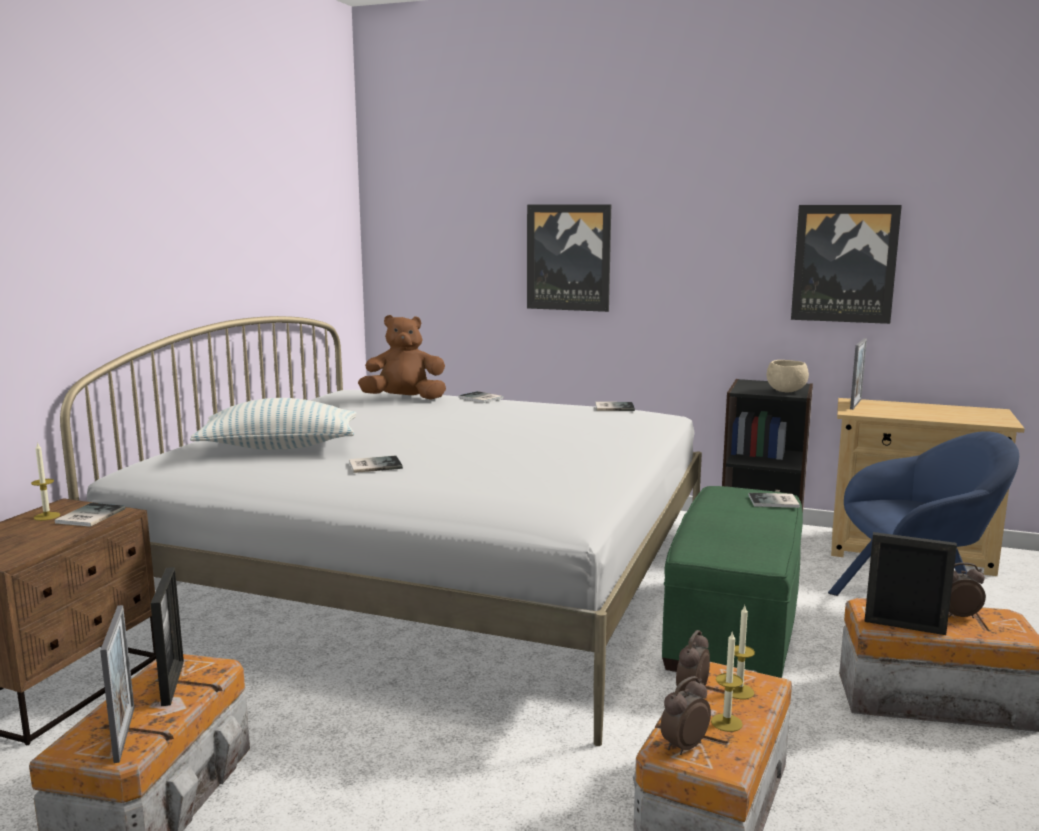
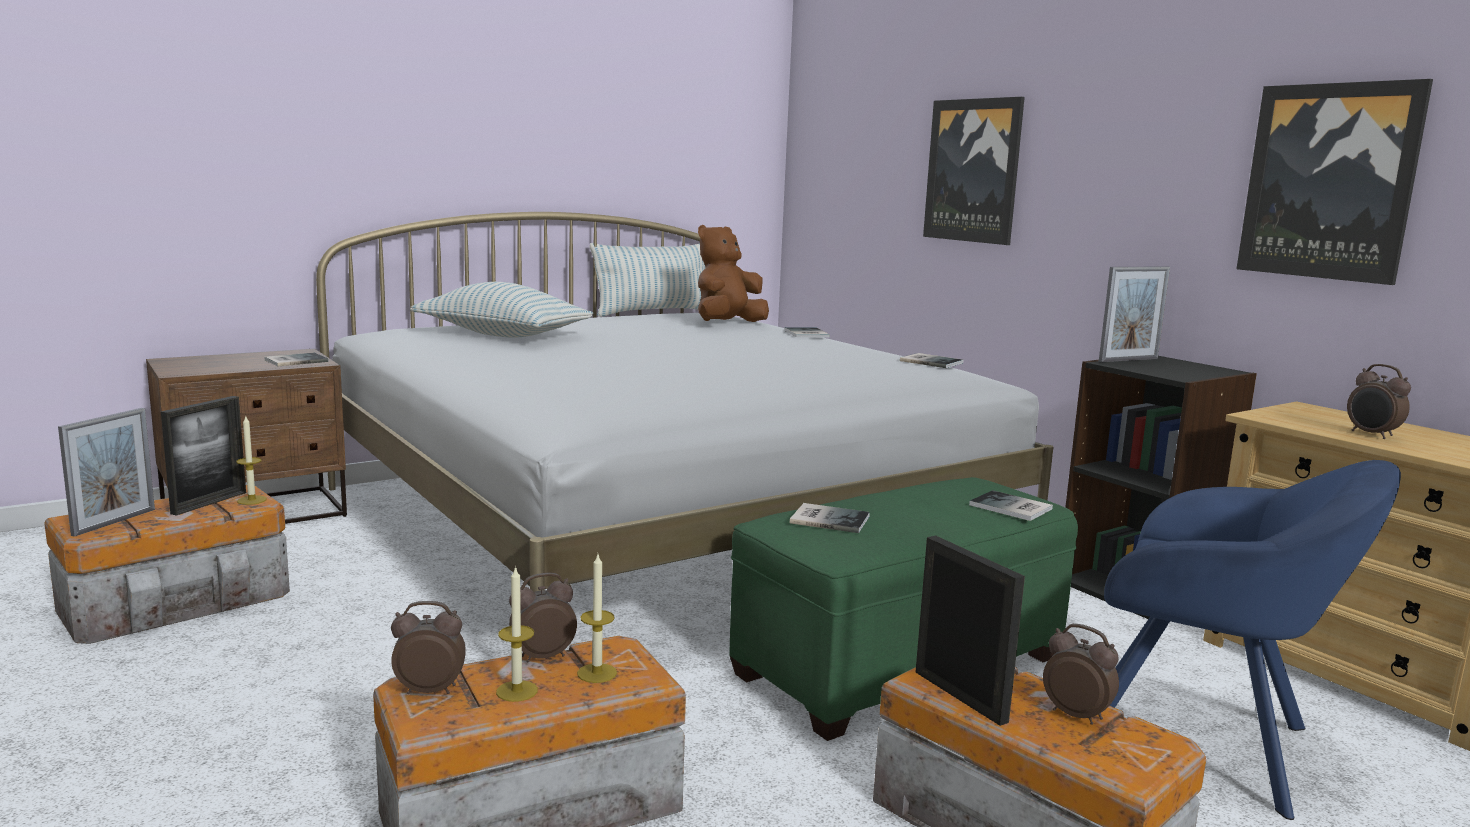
camera: 35 degrees right, 0 degrees up
(47, 516) = (272, 355): candle -> candle (252, 500)
(307, 397) = (654, 313): none -> pillow
(373, 465) = (530, 358): book -> book (828, 519)
(404, 399) = (727, 324): brown plush toy -> brown plush toy turned 75 degrees counterclockwise
(785, 391) = (1175, 373): beige bowl -> none
(855, 404) = (1298, 410): picture frame -> picture frame (1128, 360)
(915, 413) = (1372, 435): none -> alarm clock

